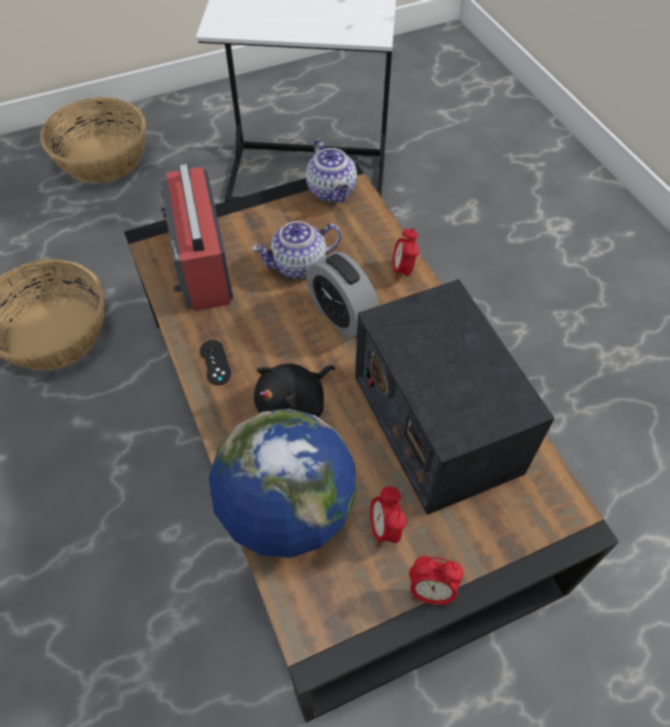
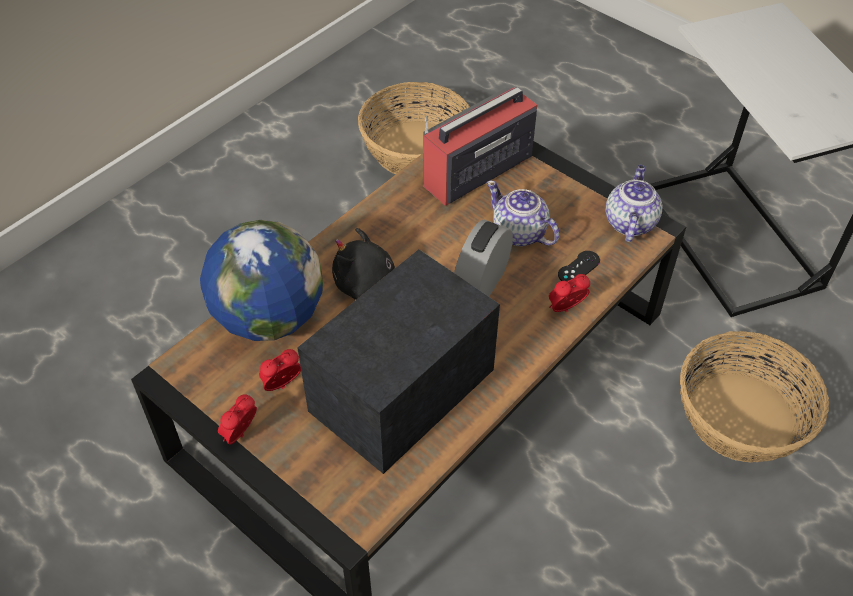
camera: 65 degrees right, 5 degrees down
(104, 159) = (625, 84): basket -> basket (741, 418)
(215, 362) = (380, 221): black game controller -> black game controller (578, 267)
(332, 191) = (629, 222): teapot -> teapot turned 150 degrees clockwise
(431, 591) = (241, 435): alarm clock -> alarm clock turned 45 degrees clockwise

